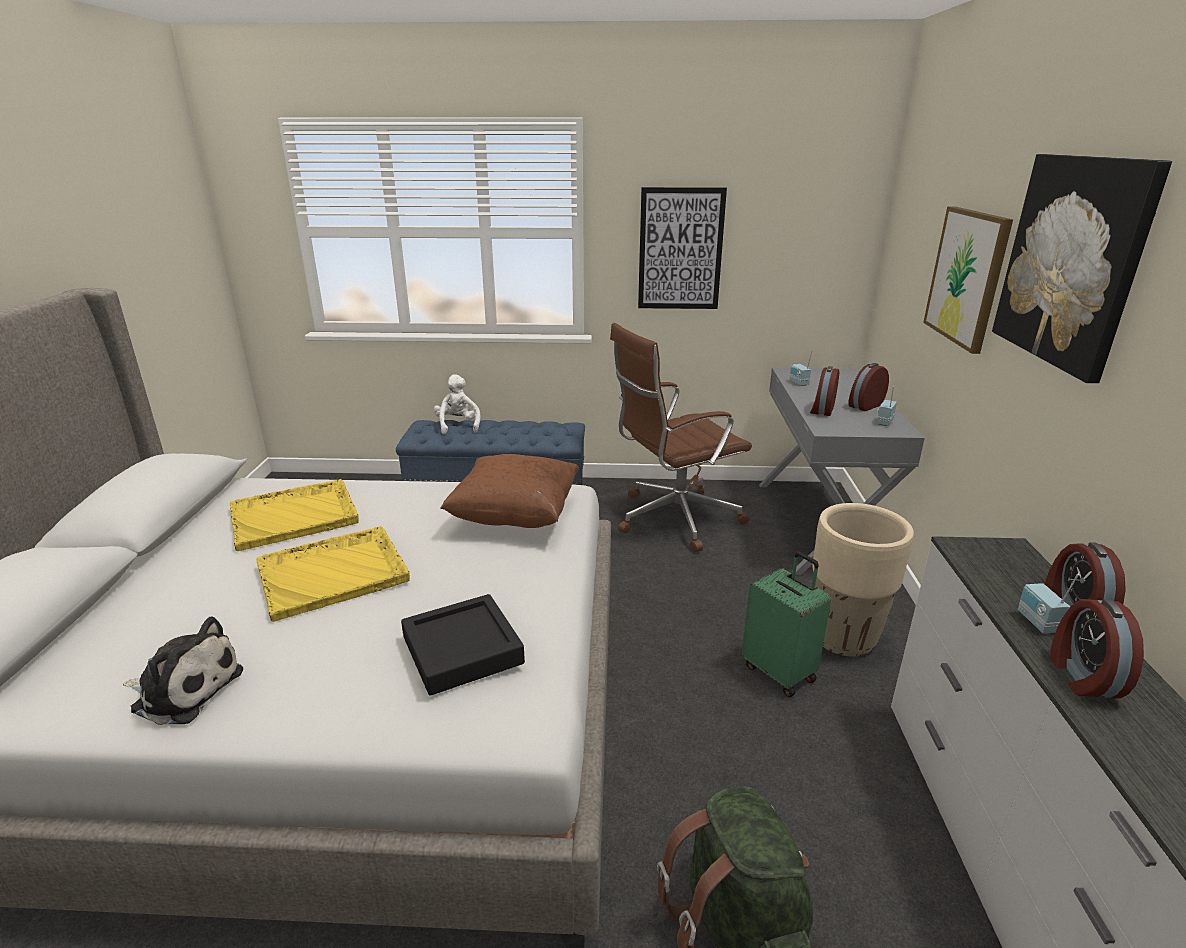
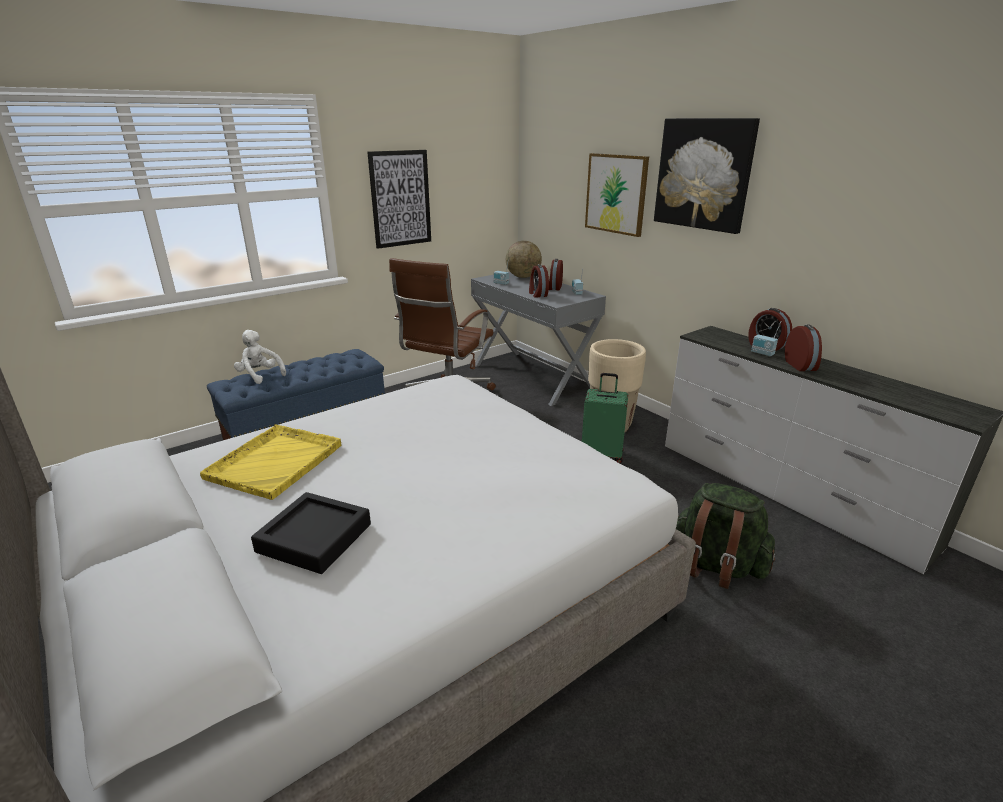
camera: 40 degrees left, 0 degrees up
(184, 689) = (411, 580): plush toy -> none
(334, 573) = (386, 477): yellow tray -> none
(462, 650) = (550, 473): black tray -> black tray (314, 538)
(515, 517) = (446, 403): brown pillow -> none
(846, 380) = (523, 277): none -> globe
(1081, 676) = (801, 365): alarm clock -> alarm clock turned 150 degrees counterclockwise

